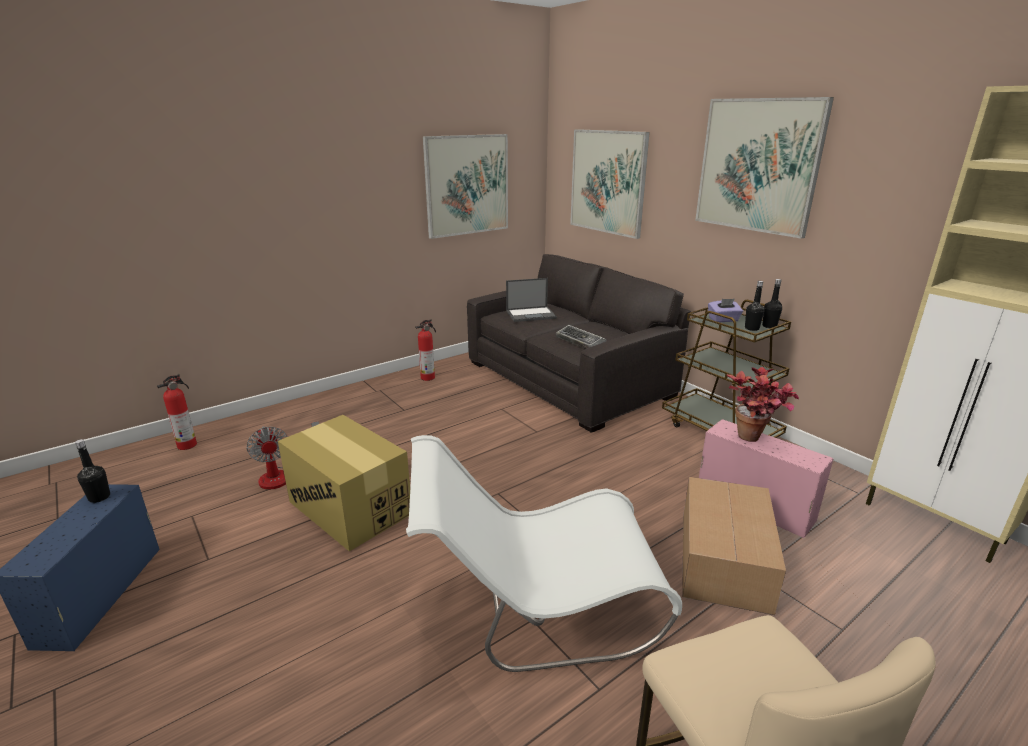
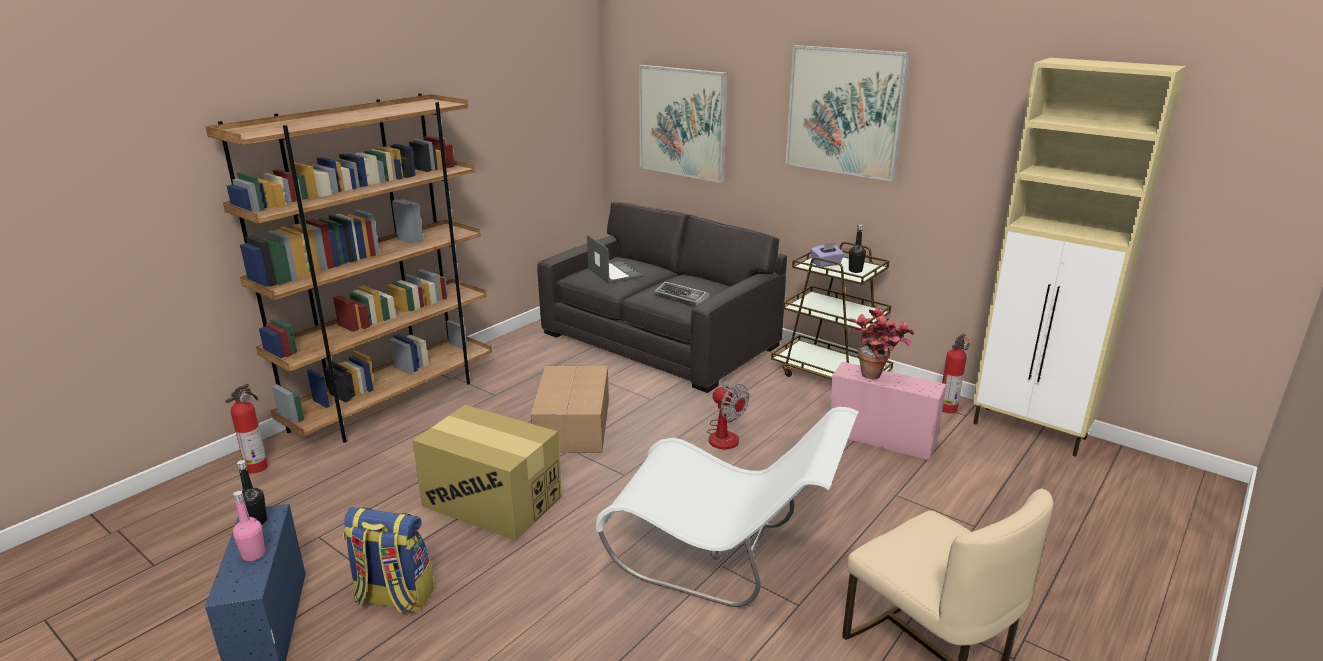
camera: 15 degrees left, 0 degrees up
(71, 530) = (253, 555): none -> pink bottle
(213, 589) = (393, 597): none -> backpack
(283, 474) = (396, 480): fan -> fan (724, 434)
(321, 404) = (393, 401): none -> brown bookcase
(428, 377) = (503, 355): fire extinguisher -> fire extinguisher (948, 408)
(467, 185) = (526, 132): picture -> none
(531, 314) = (614, 273): laptop -> laptop turned 90 degrees counterclockwise
(538, 609) = (722, 556): white chair -> white chair turned 135 degrees counterclockwise
(724, 558) = (868, 488): cardboard box -> cardboard box (574, 424)
(769, 326) = (870, 267): black bottle -> none

